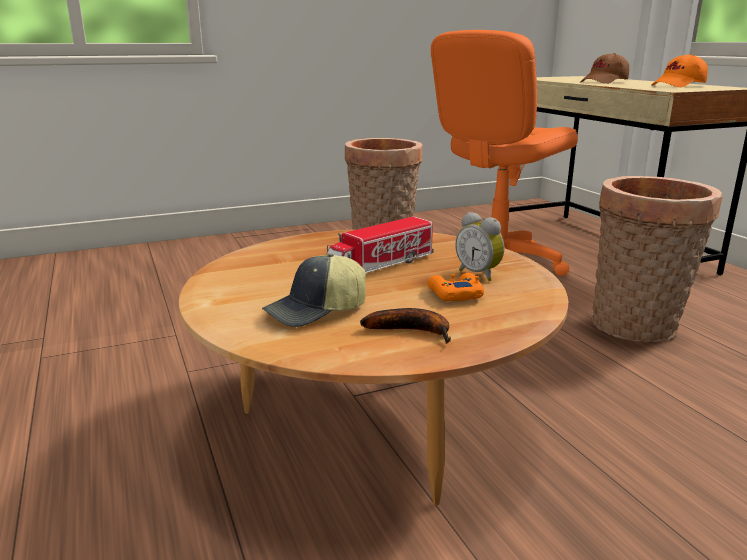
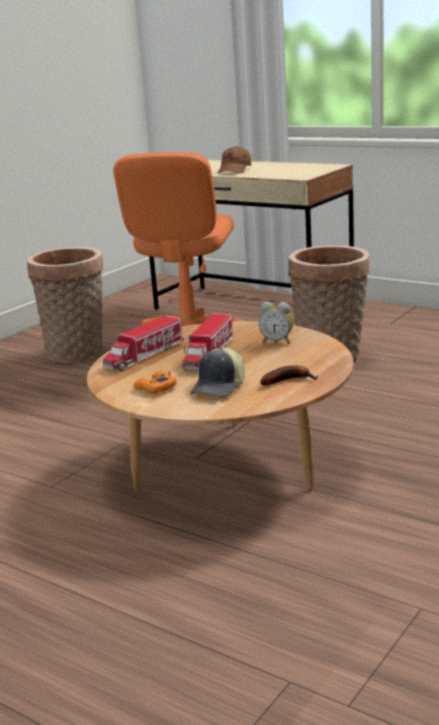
camera: 30 degrees left, 0 degrees up
(310, 249) = (144, 355): none -> toy truck
(454, 294) = (280, 356): orange game controller -> orange game controller (155, 388)
(679, 86) = (295, 169): orange cap -> none

